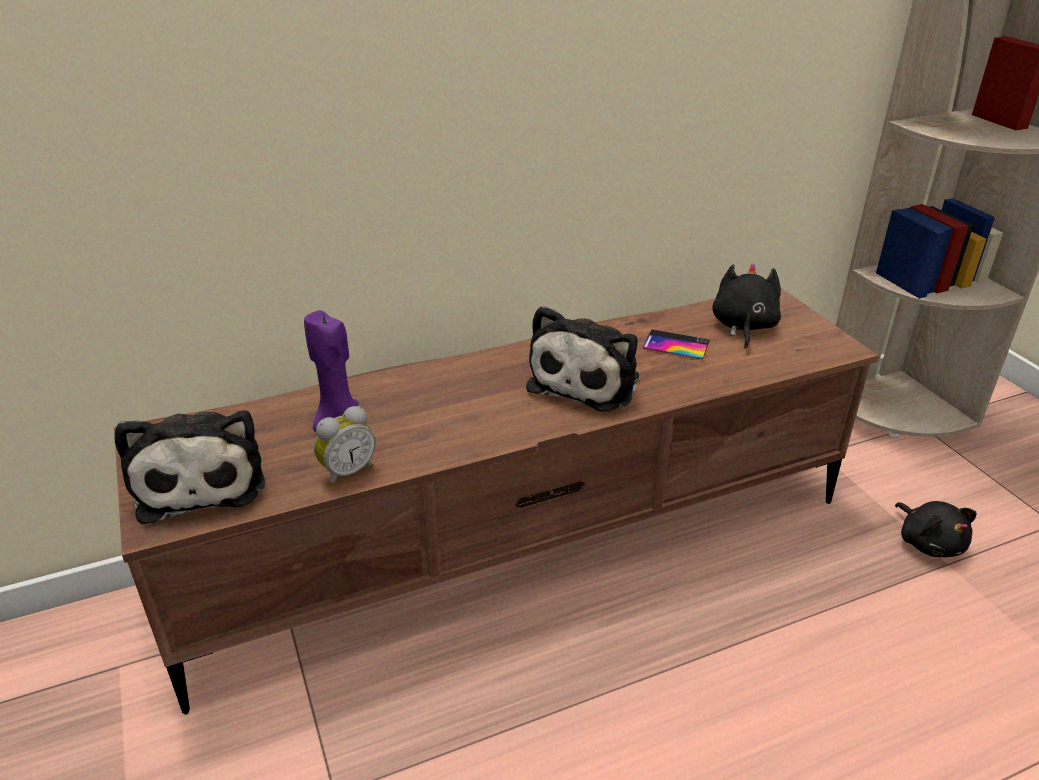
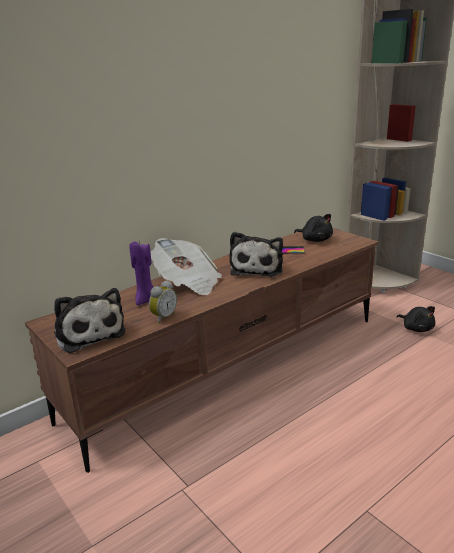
camera: 15 degrees left, 10 degrees down
(437, 392) = (187, 283): none -> newspaper
(743, 326) = (315, 240): black plush toy -> black plush toy turned 135 degrees clockwise

